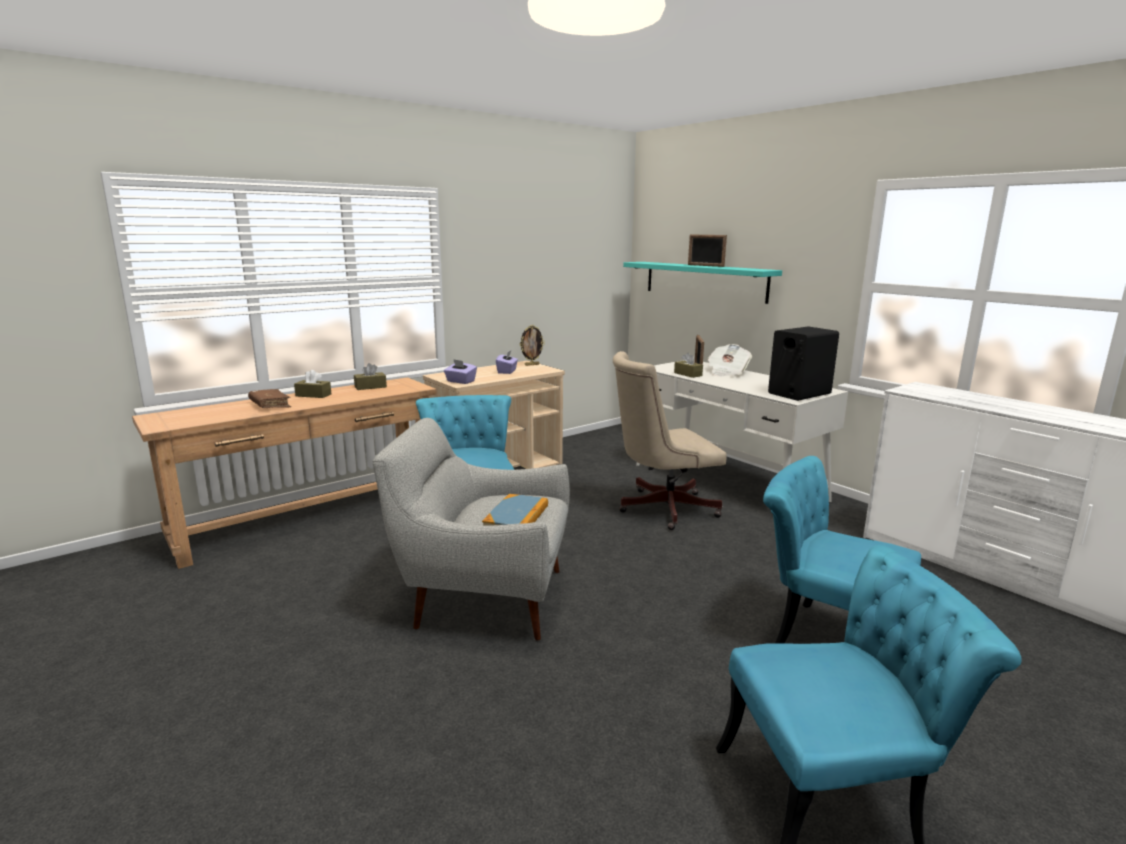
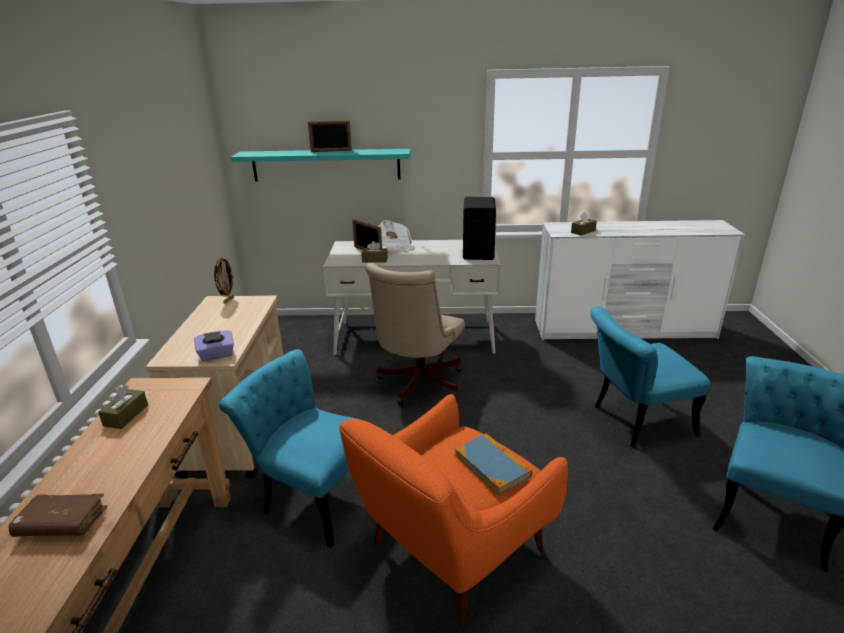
camera: 50 degrees left, 10 degrees up
(313, 395) = (81, 470): brown tissue box -> brown tissue box (583, 231)
(483, 597) = (451, 551): grey armchair -> orange armchair
(507, 371) = (228, 319): purple tissue box -> none

